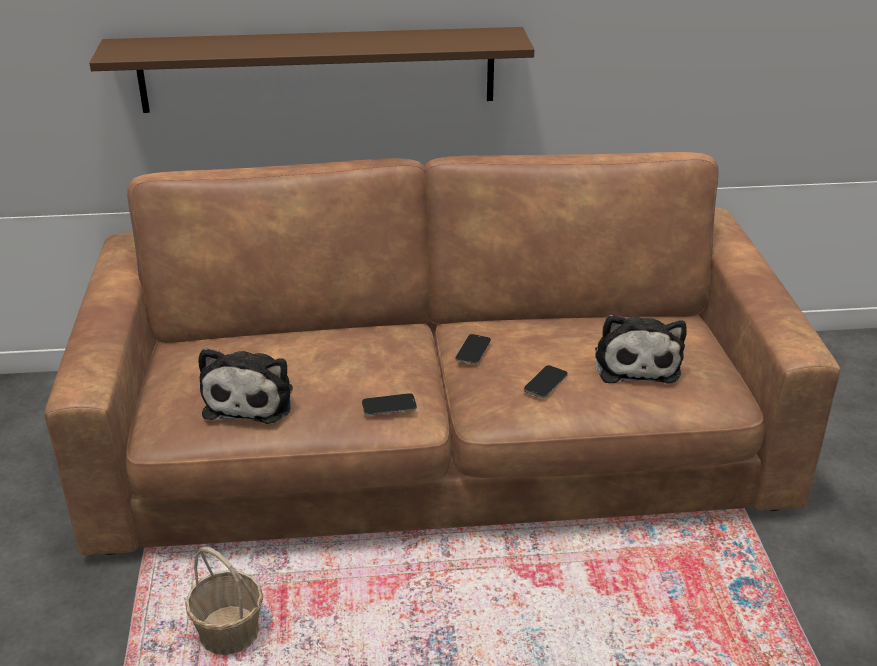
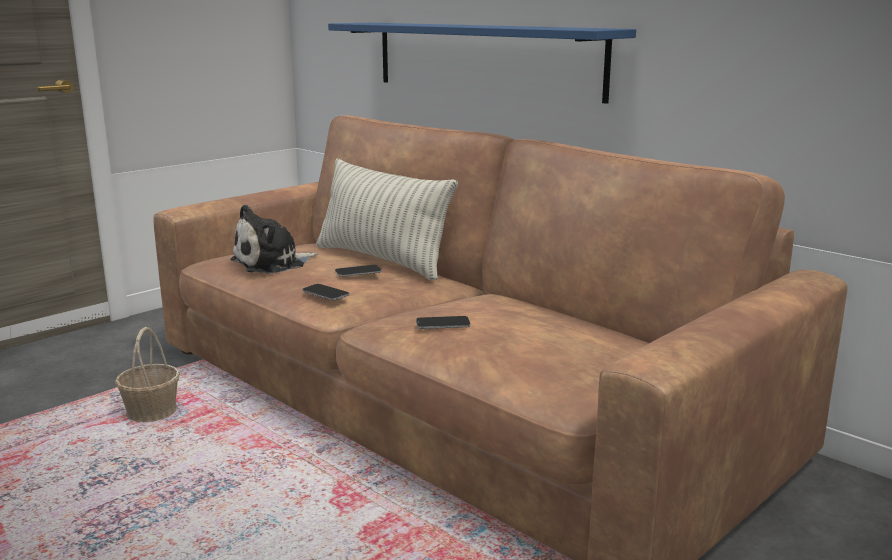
camera: 50 degrees right, 15 degrees down
(304, 335) = (382, 260): none -> pillow
(318, 70) = (483, 58): brown shelf -> blue shelf
(473, 350) = (453, 299): phone -> phone (358, 272)
(635, 363) = (542, 346): plush toy -> none

